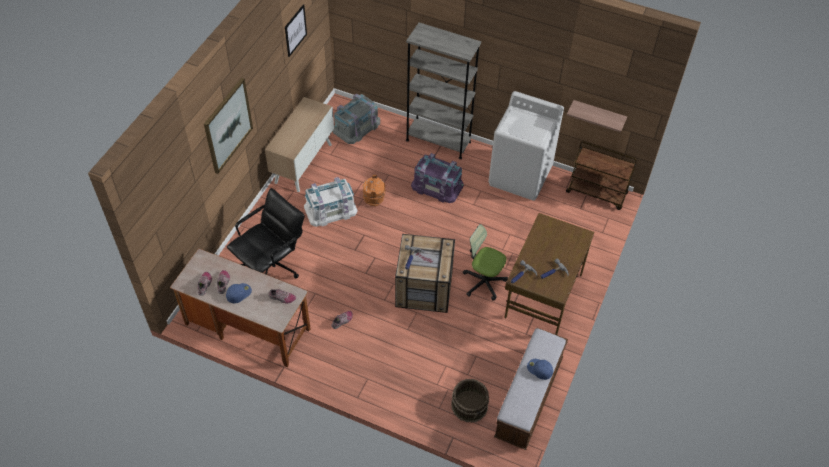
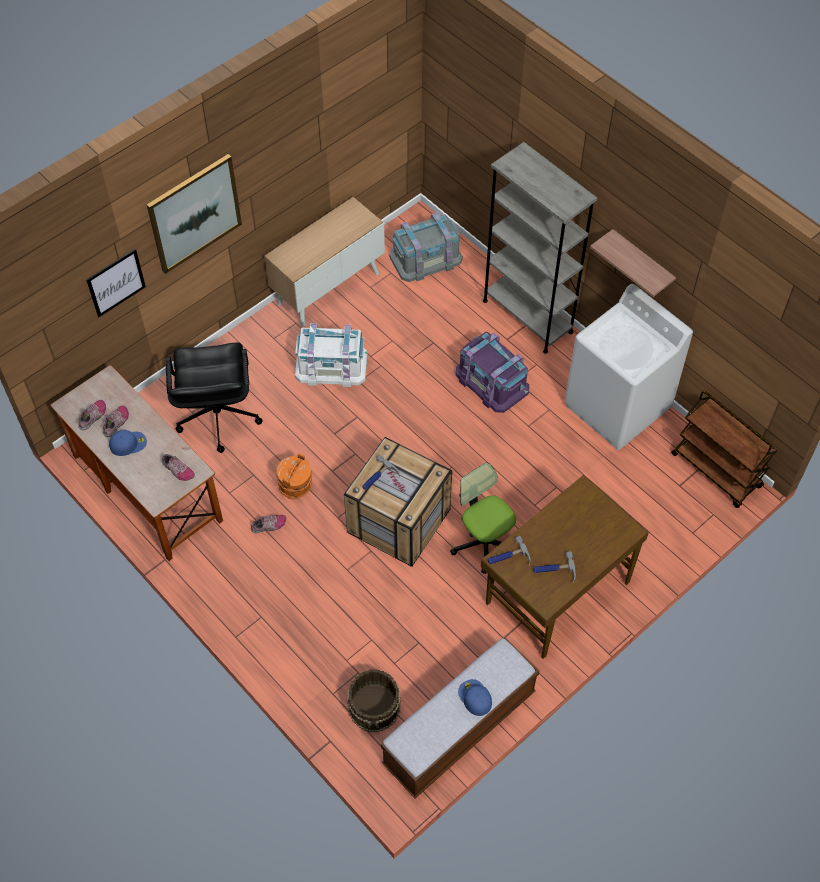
camera: 25 degrees right, 5 degrees up
(272, 266) = (217, 417): black office chair -> black office chair turned 105 degrees clockwise
(295, 30) = (347, 104): picture -> picture (116, 282)
(374, 198) = (397, 370): orange bucket -> orange bucket (296, 486)
(598, 115) = (737, 360): shelf -> shelf (641, 262)

